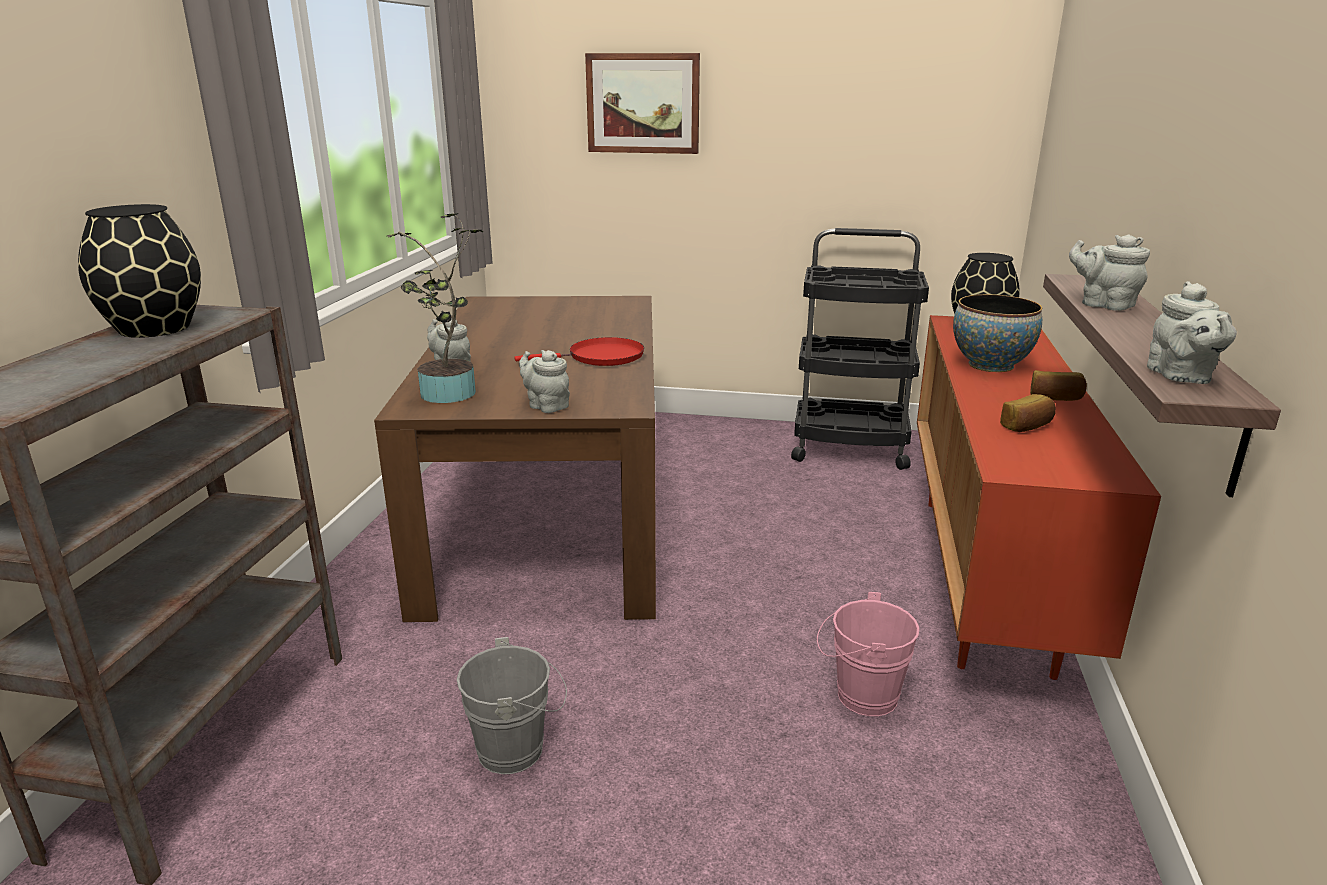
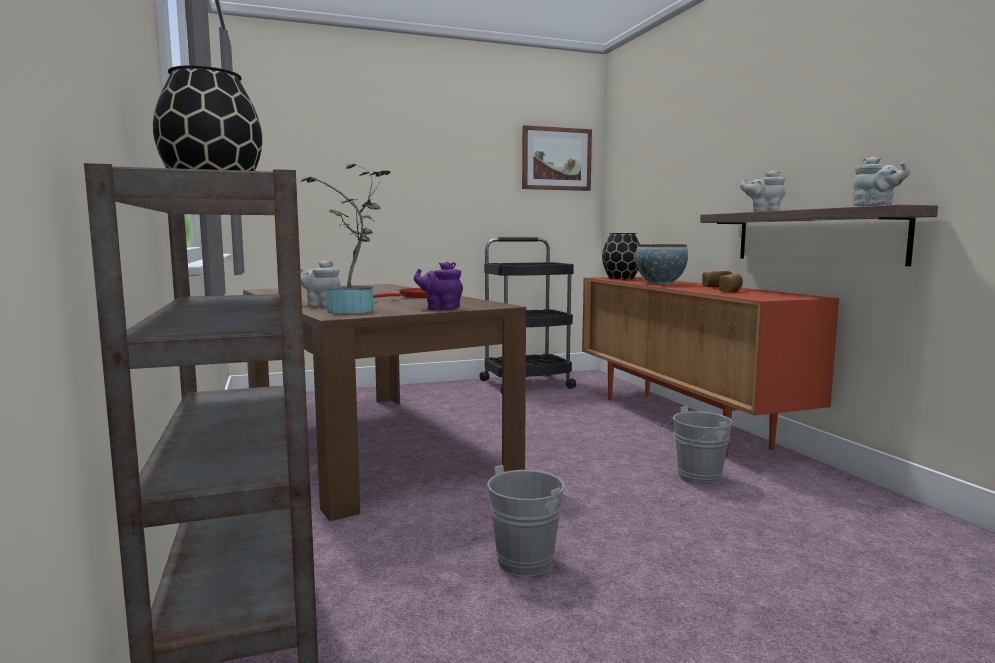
camera: 30 degrees left, 15 degrees down
(546, 406) = (441, 308): grey teapot -> purple teapot
(643, 103) = (358, 155): picture -> picture (556, 159)
(860, 695) = (695, 478): pink bucket -> grey bucket

